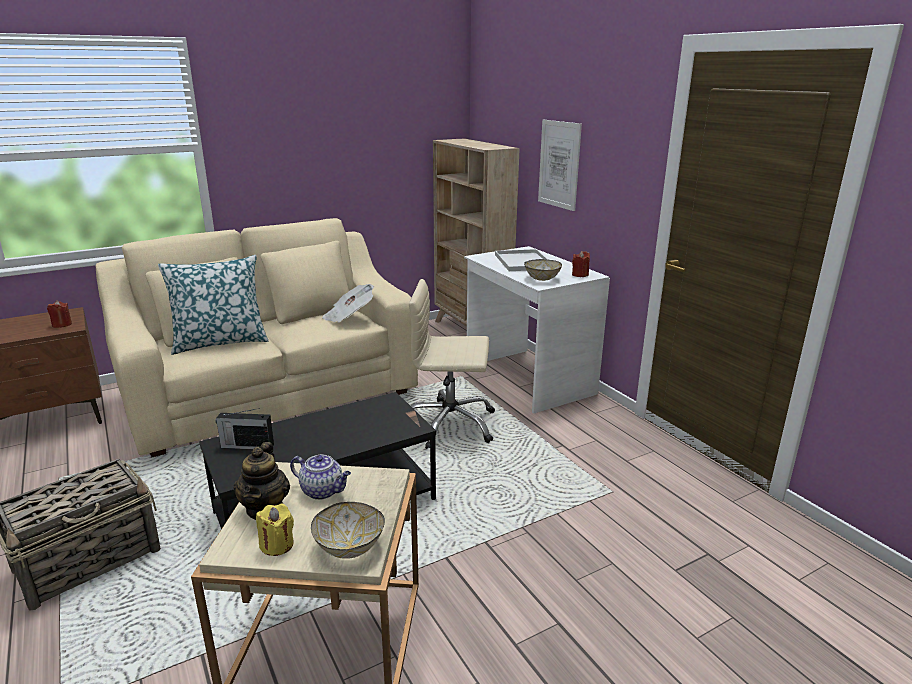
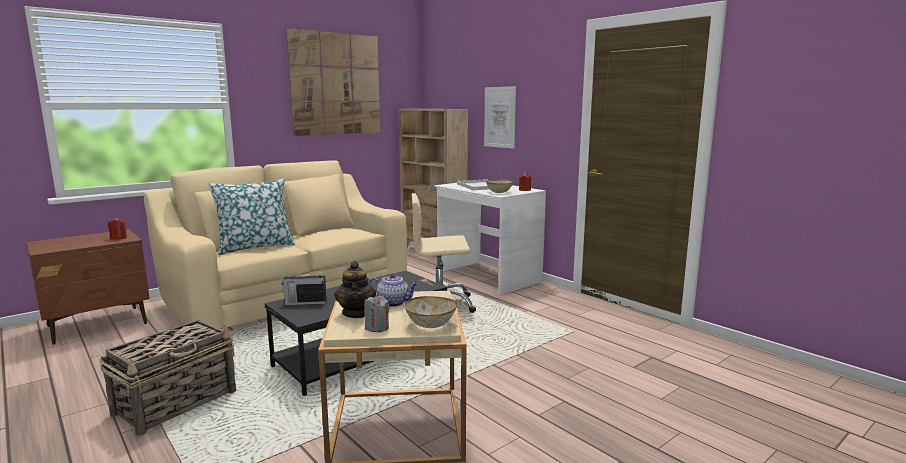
camera: 10 degrees left, 10 degrees down
(277, 545) = (377, 327): yellow candle -> grey candle
(345, 111) = (336, 84): none -> picture
(349, 316) = (353, 228): newspaper -> none

